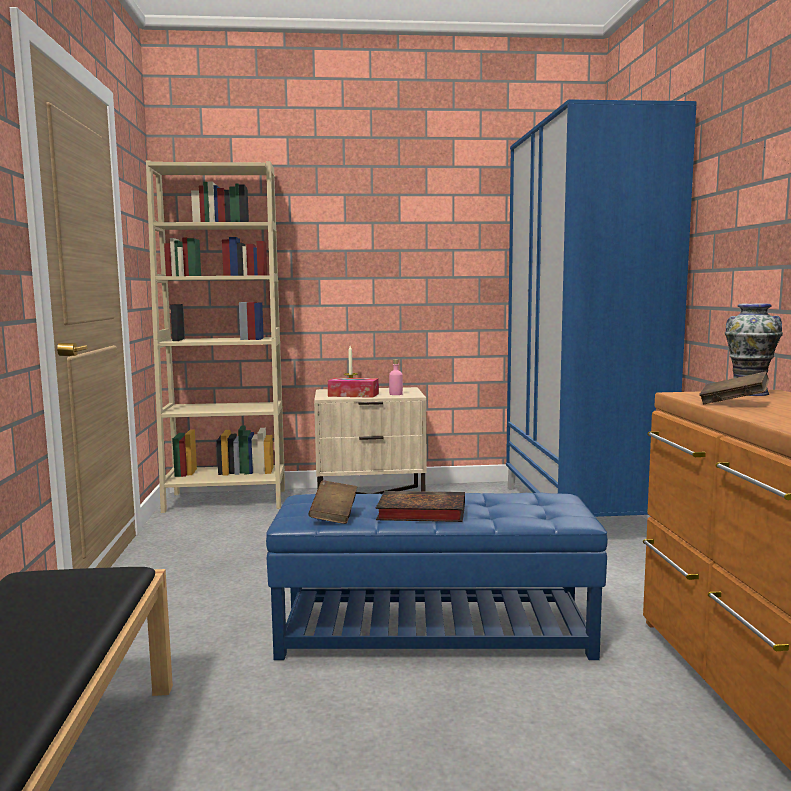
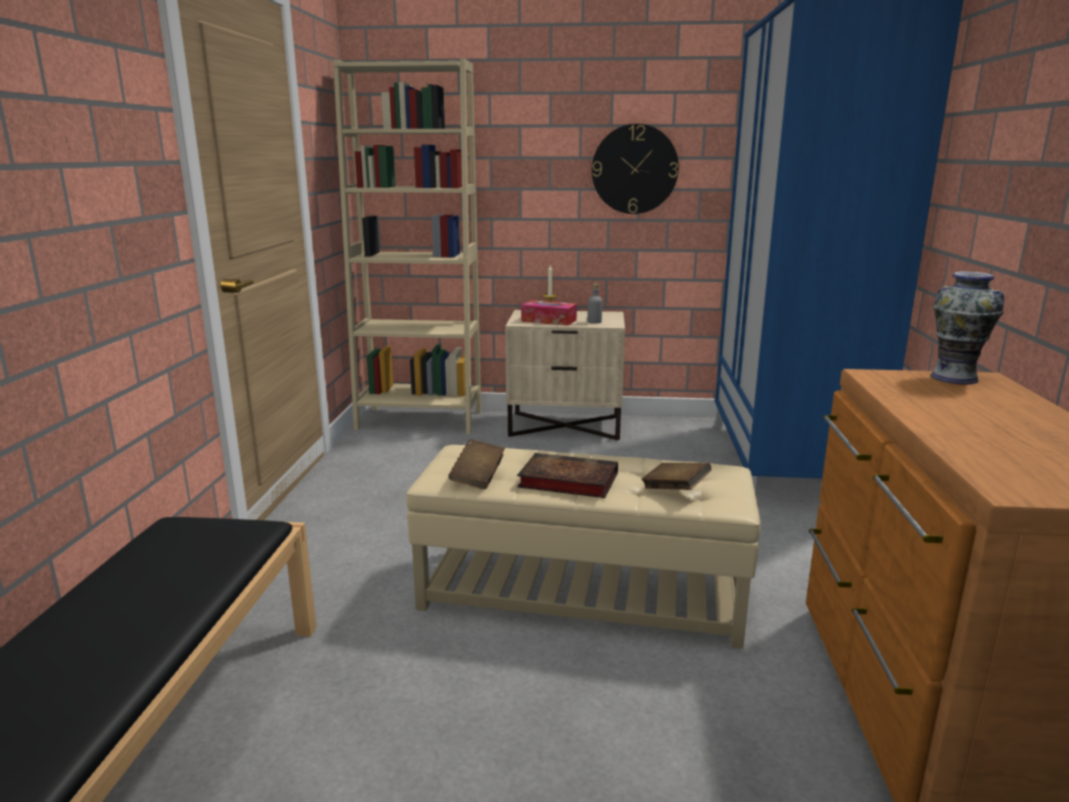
camera: 10 degrees right, 10 degrees up
(396, 394) = (594, 322): pink bottle -> grey bottle
(421, 260) = (634, 169): none -> wall clock
(433, 631) = (581, 595): blue ottoman -> beige ottoman
(733, 404) = (919, 398): brown book -> brown book (675, 490)

